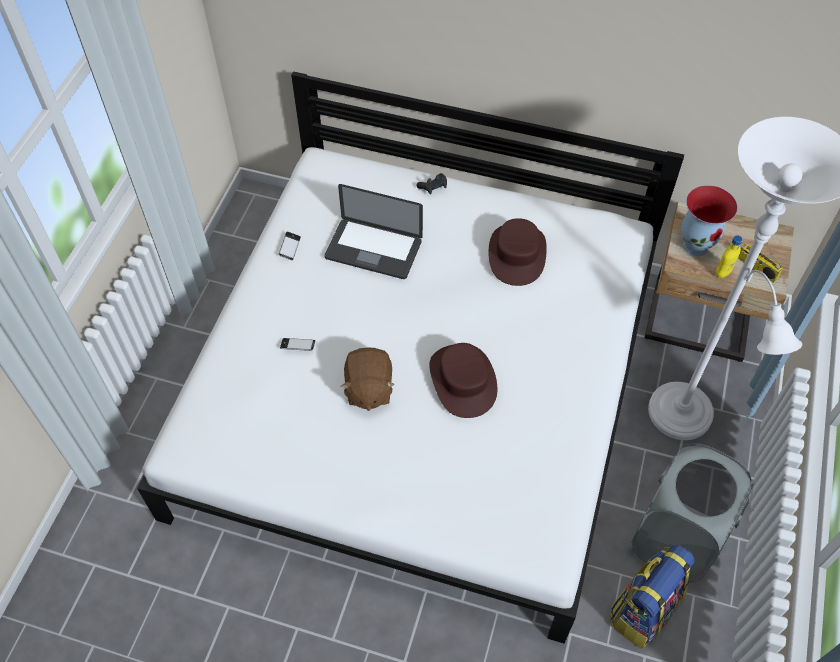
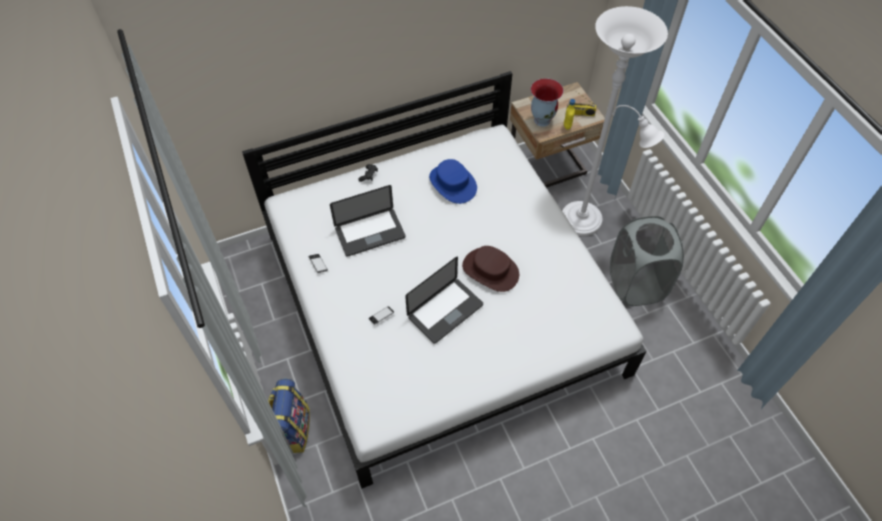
camera: 40 degrees left, 0 degrees up
(368, 389) = (445, 311): brown plush toy -> laptop
(516, 254) = (452, 183): brown hat -> blue hat
(643, 609) = (652, 330): backpack -> backpack (292, 429)

